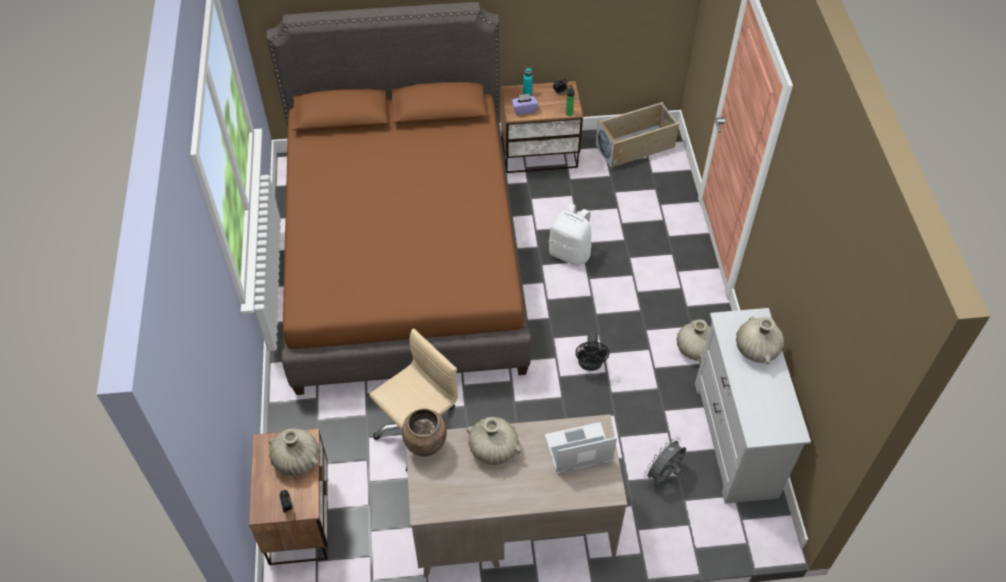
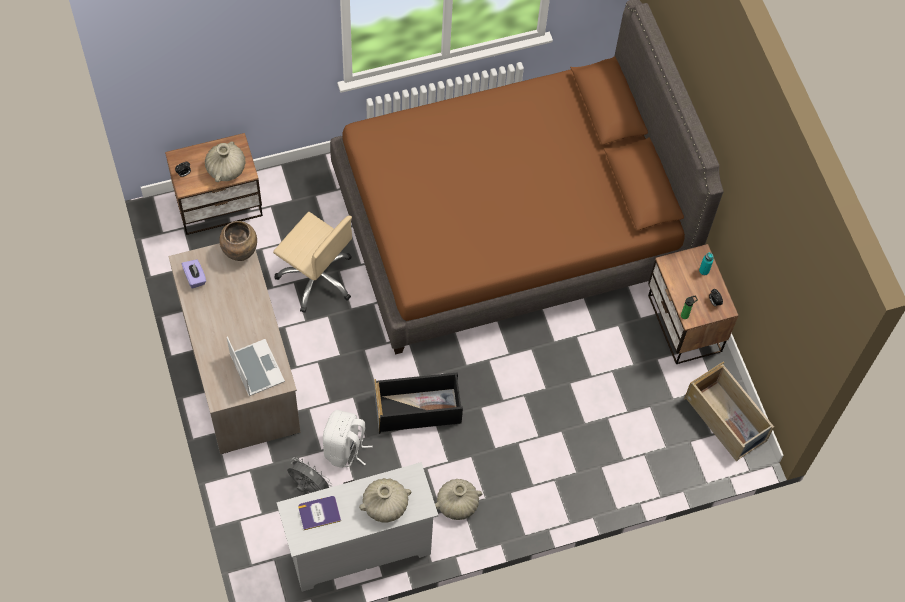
camera: 75 degrees right, 10 degrees up
(493, 449) = (246, 303): beige vase -> none
(524, 110) = (677, 271): purple tissue box -> purple tissue box (195, 278)
(570, 253) = (553, 373): white backpack -> white backpack (345, 449)
(590, 364) = (418, 409): black fan -> black storage box
(762, 409) = (319, 513): none -> book

